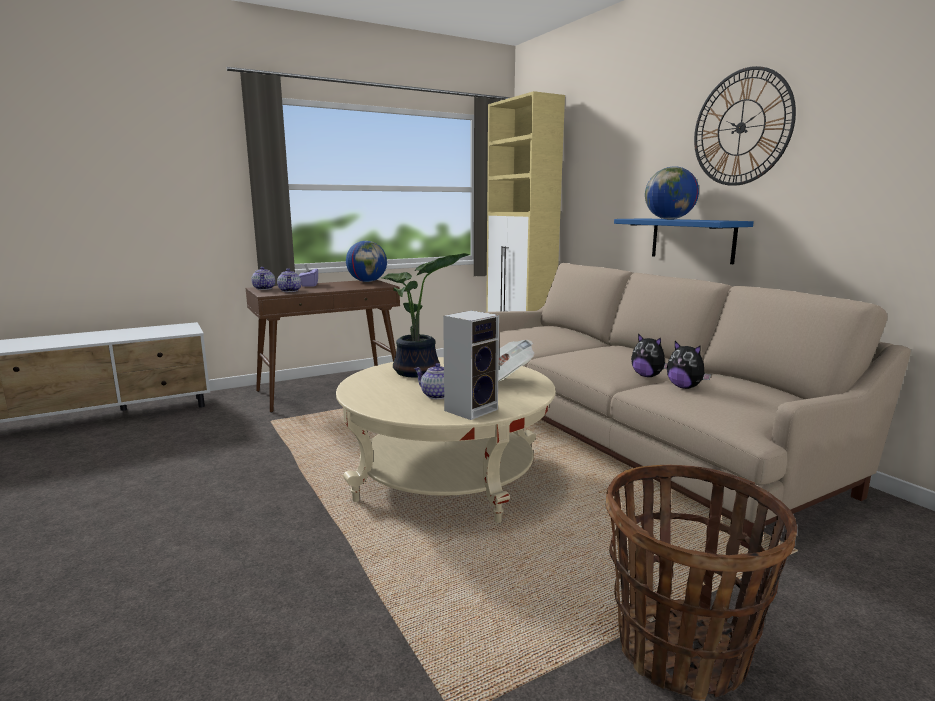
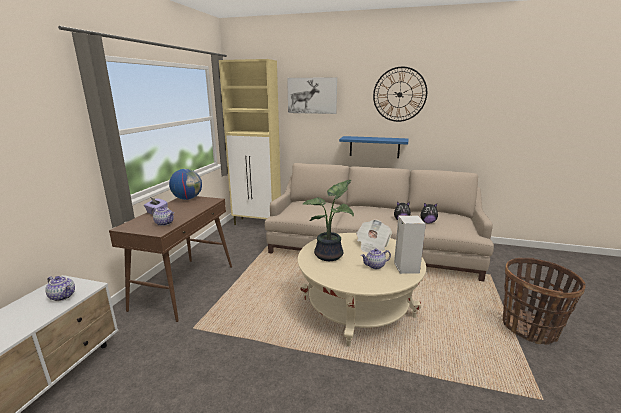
camera: 45 degrees left, 5 degrees up
(264, 288) = (133, 226): teapot -> teapot (63, 296)
(607, 147) = (312, 95): none -> picture
(669, 219) = (370, 138): globe -> none

